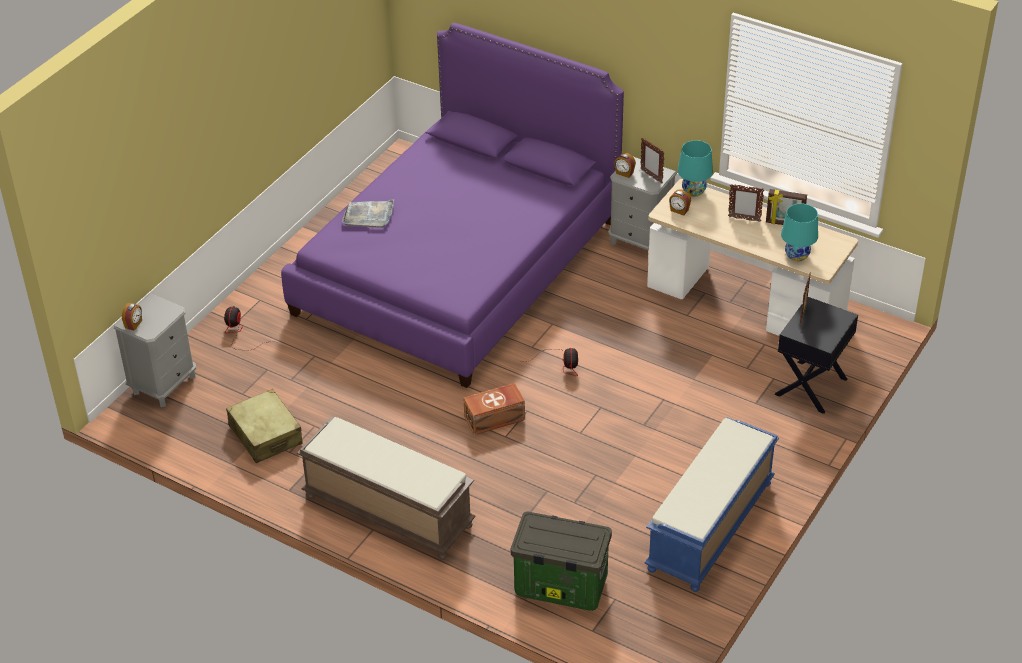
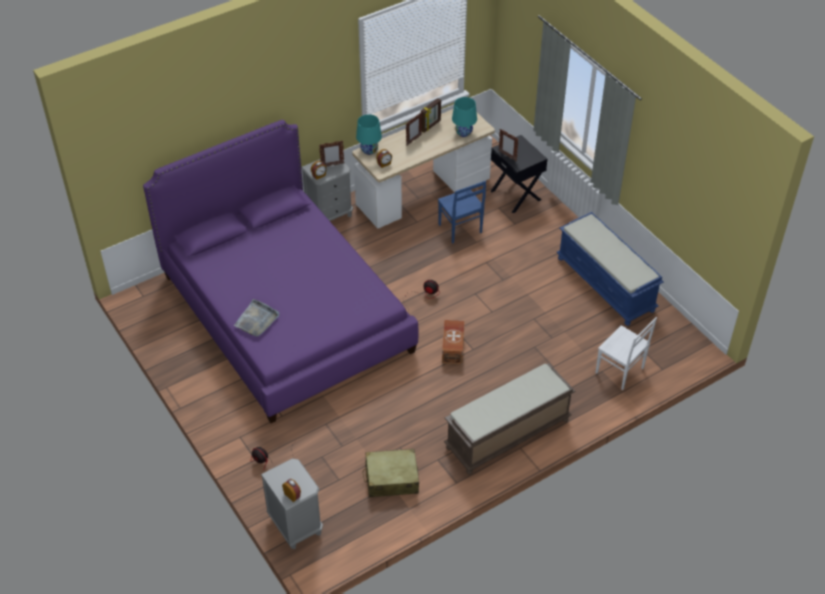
camera: 65 degrees left, 5 degrees up
(559, 587) = (620, 371): storage box -> white chair
(704, 356) = (460, 229): none -> blue chair

